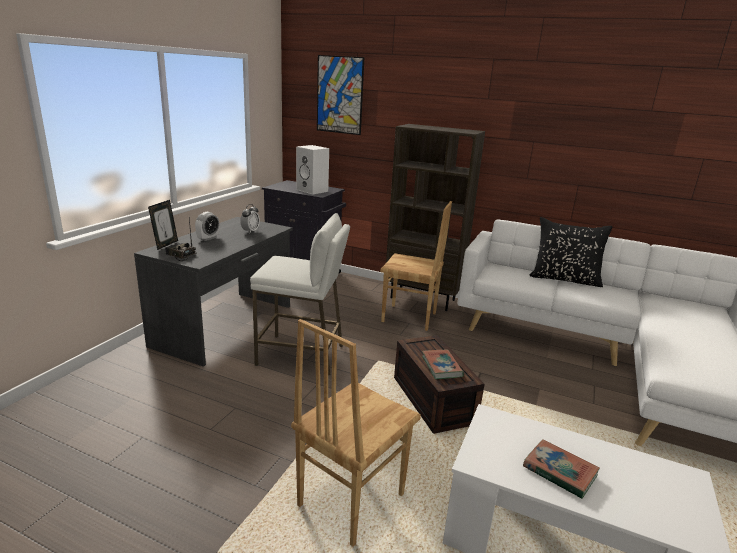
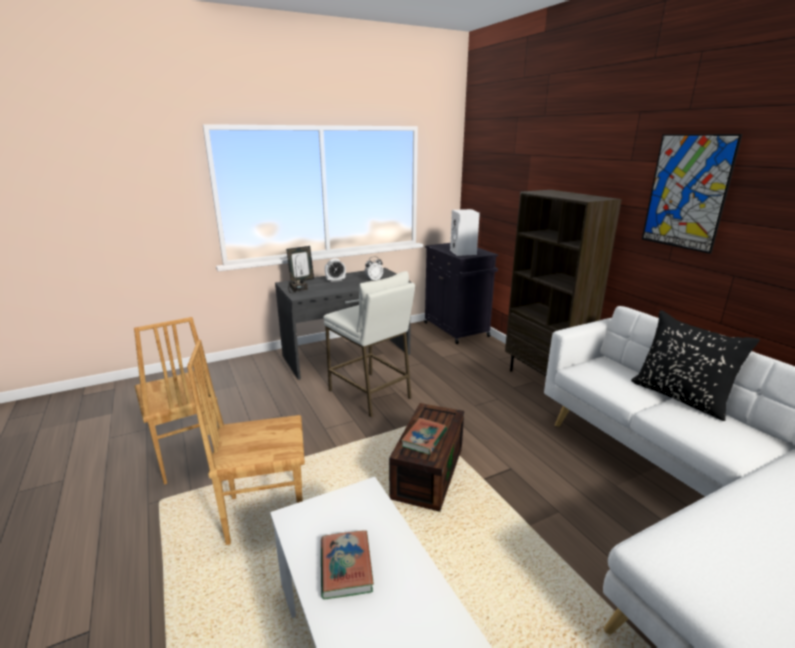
camera: 40 degrees right, 0 degrees up
(339, 95) = (500, 161): picture -> picture (687, 192)
(409, 318) = (504, 394): brown chair -> brown chair (187, 457)

